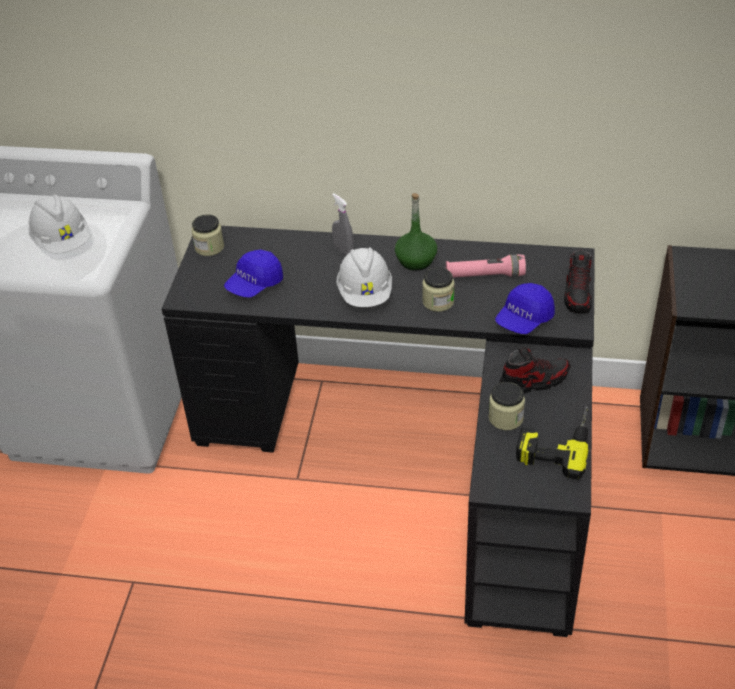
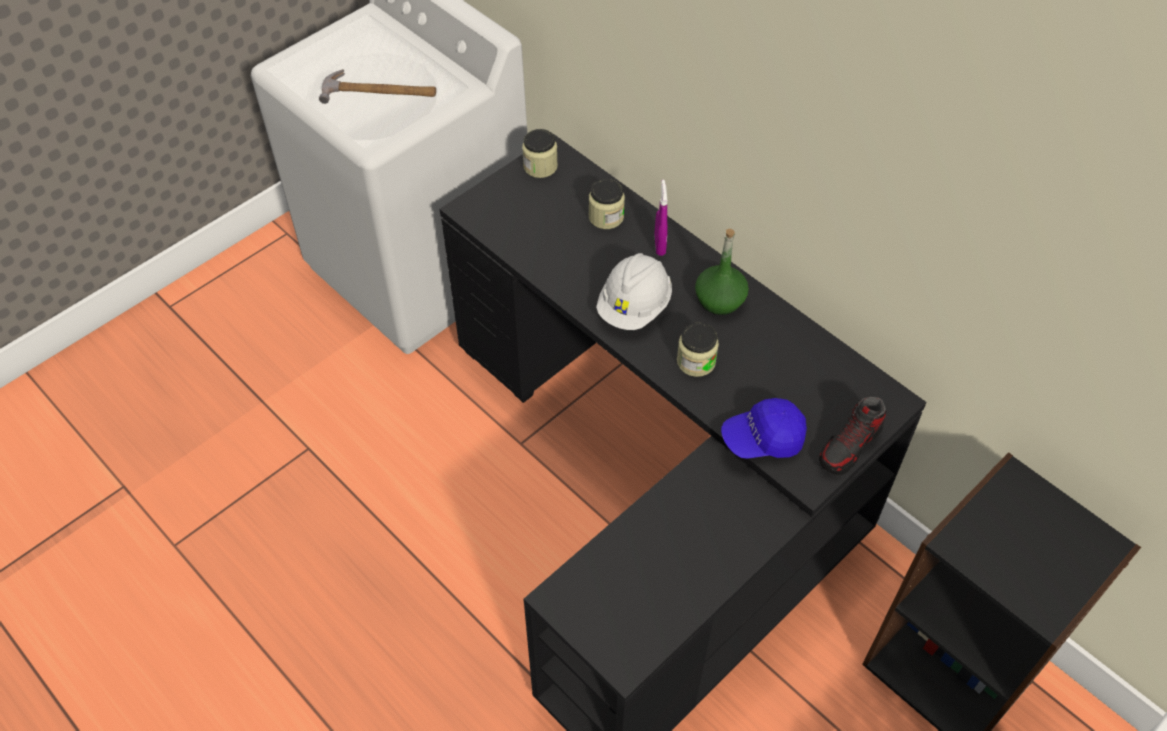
camera: 35 degrees right, 10 degrees up
(62, 242) = (380, 92): white hard hat -> hammer
(254, 285) = (542, 233): blue cap -> none
(343, 251) = (660, 245): grey spray bottle -> purple spray bottle
(485, 276) = (773, 361): pink flashlight -> none
(505, 418) = (645, 535): jar -> jar (606, 217)
(533, 381) = (713, 514): shoe -> none
(555, 441) = (668, 595): power drill -> none

